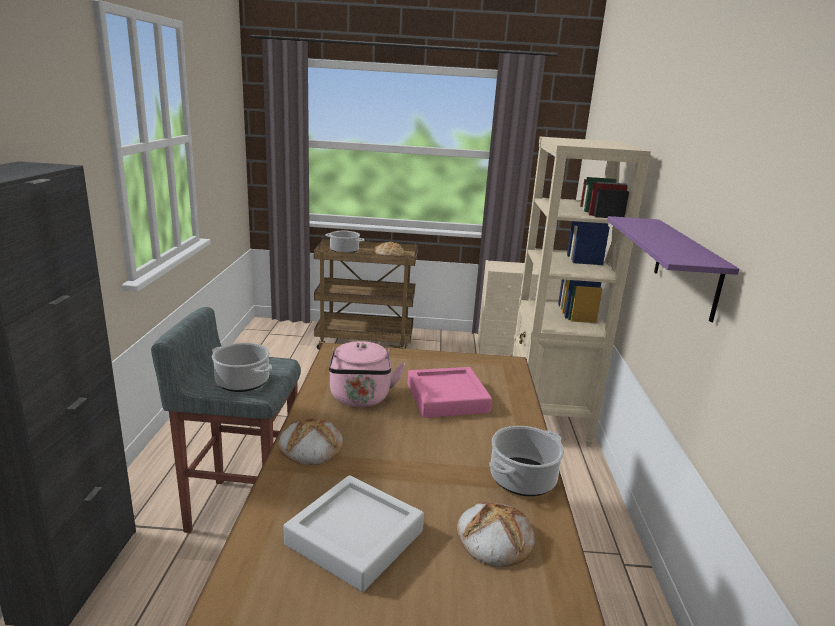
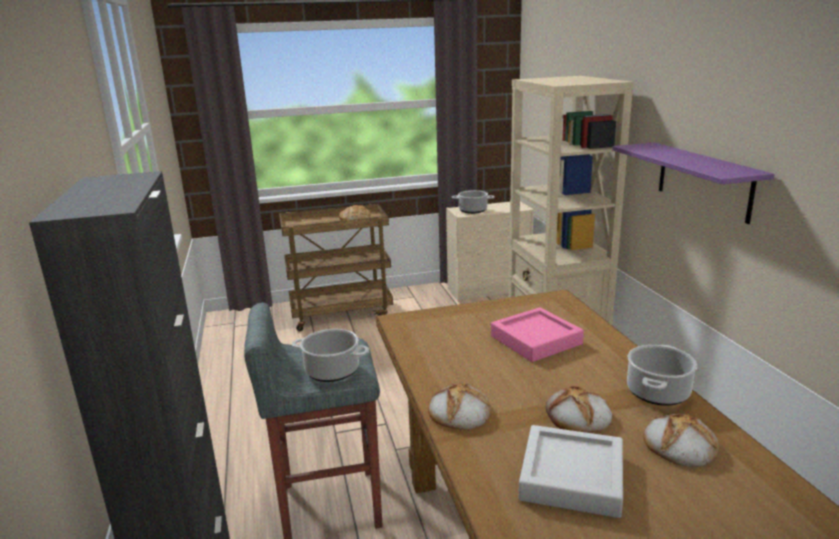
camera: 15 degrees left, 0 degrees up
(344, 251) = (307, 223): cooking pot -> cooking pot (472, 210)
(361, 399) = (462, 359): pink kettle -> none
(417, 480) = (577, 416): none -> bread

